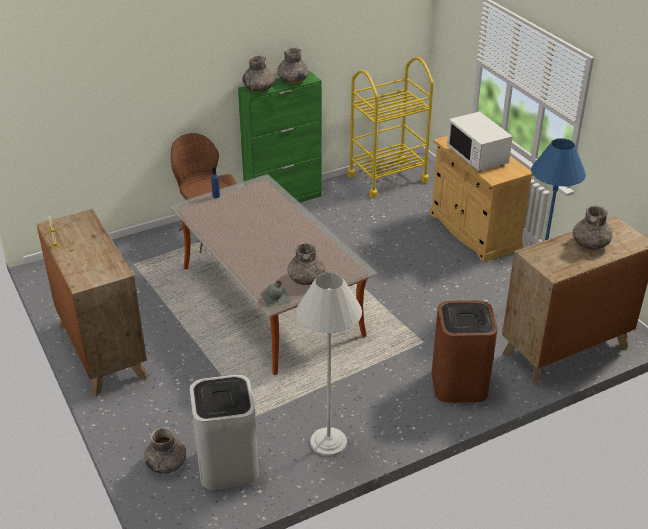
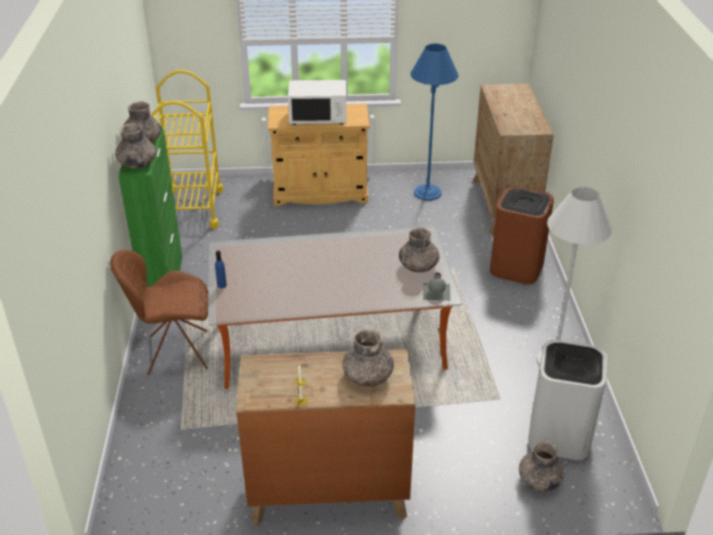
camera: 65 degrees left, 0 degrees up
(590, 244) = (511, 105): grey vase -> grey vase (368, 376)

